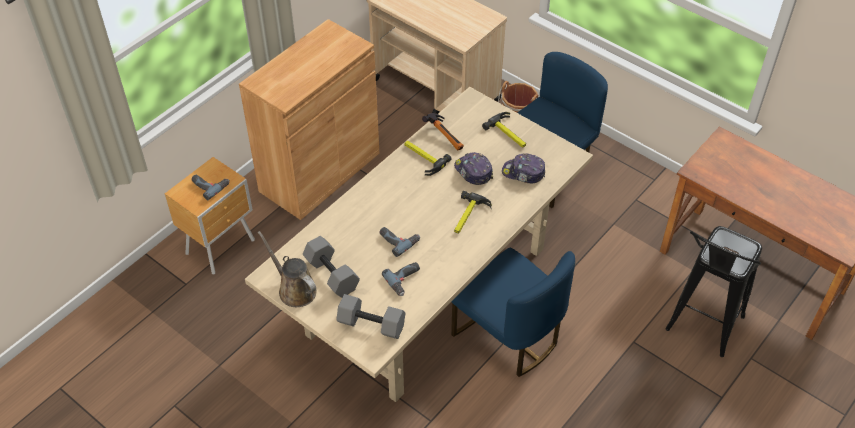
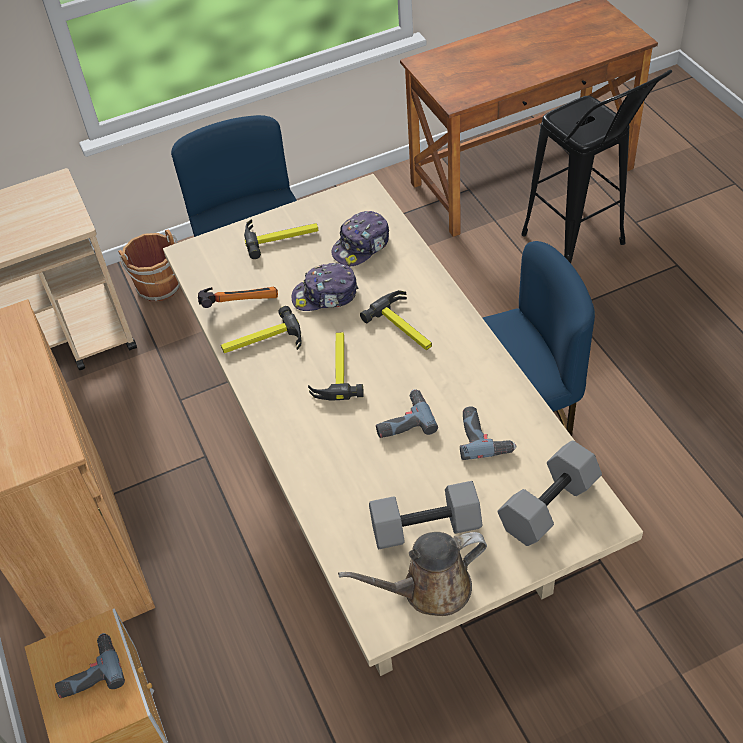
camera: 60 degrees left, 0 degrees up
(420, 197) = (336, 369): none -> hammer

